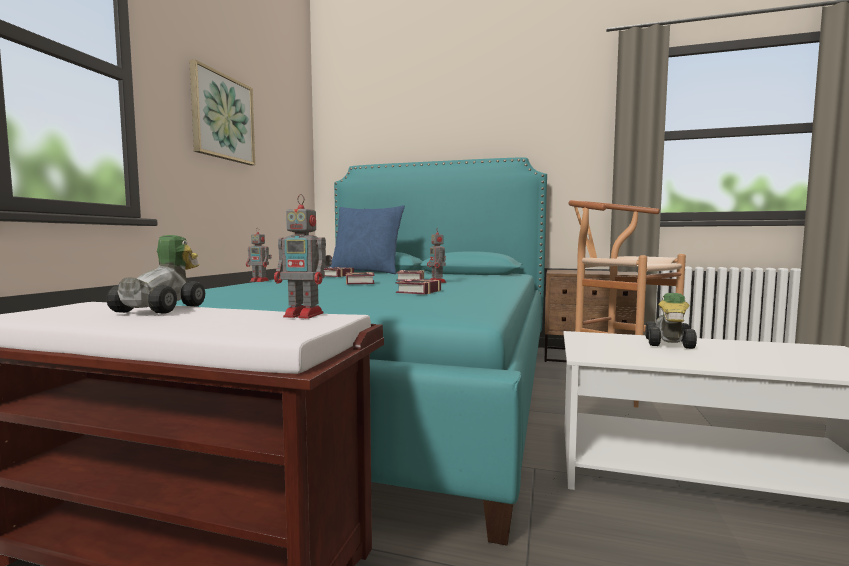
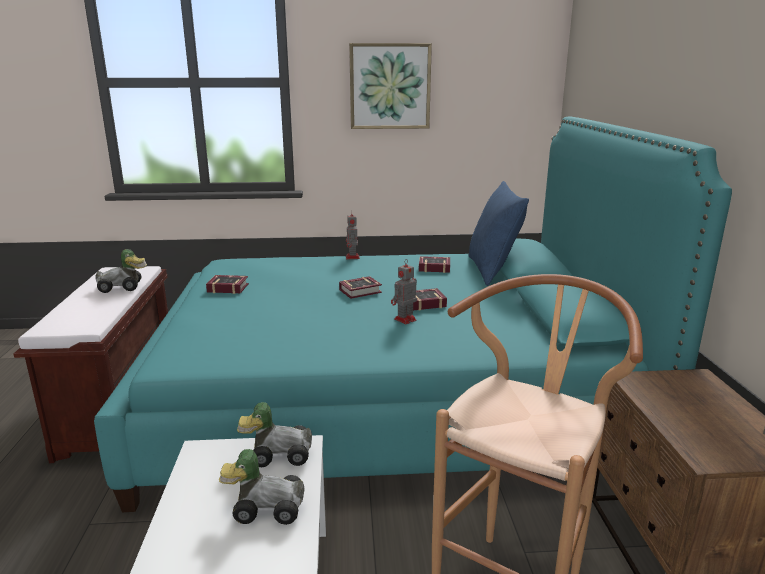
camera: 70 degrees right, 15 degrees up
(305, 315) = (96, 320): toy robot -> none
(417, 292) = (304, 325): book -> book (226, 288)
(592, 339) = (278, 453): none -> toy car

